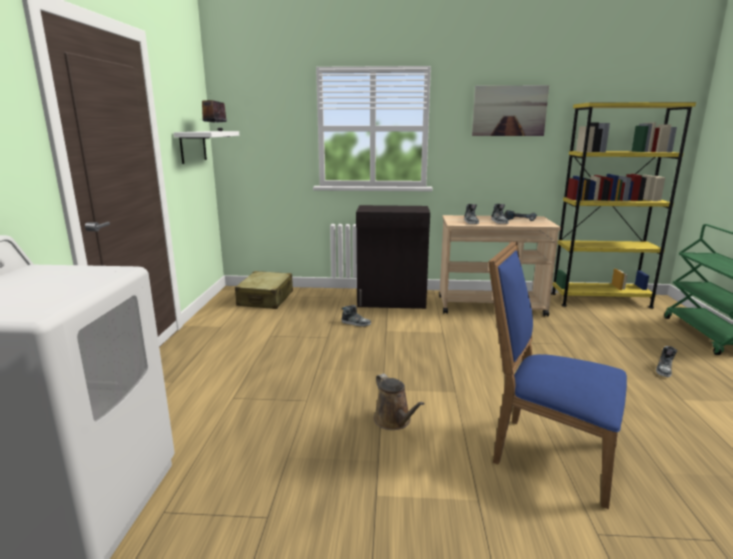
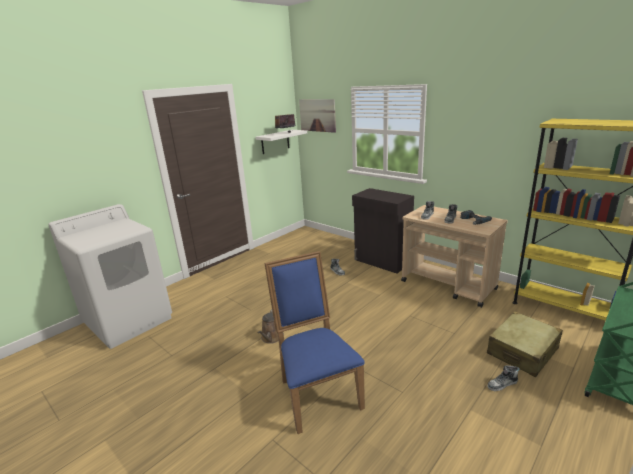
camera: 40 degrees right, 5 degrees up
(266, 299) = (312, 240): beige suitcase -> beige suitcase (522, 351)
(509, 111) = (490, 122): picture -> picture (317, 115)

